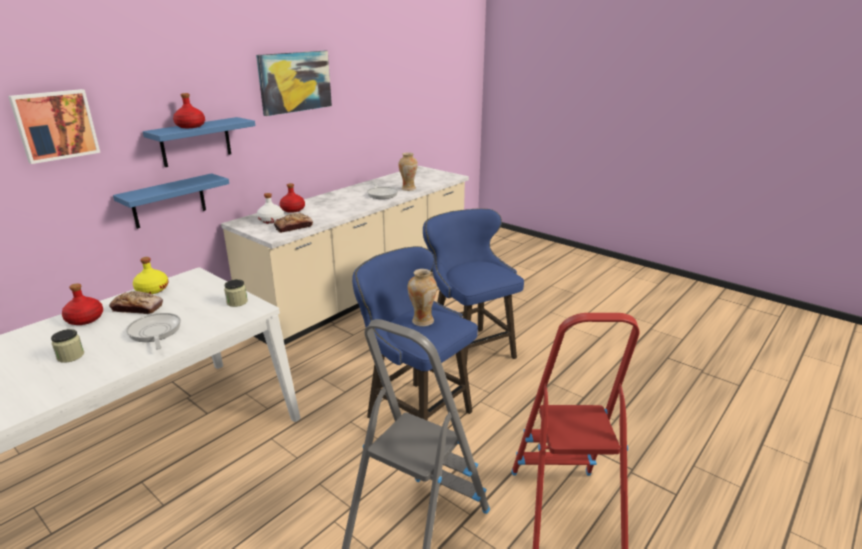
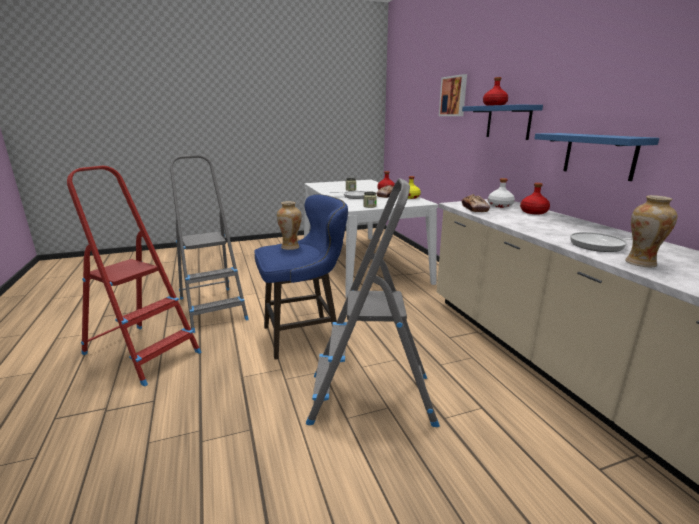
camera: 120 degrees right, 5 degrees down
(168, 201) = (482, 163): blue shelf -> blue shelf (599, 155)
(295, 82) = (618, 67): picture -> none
(470, 348) = (369, 398): blue stool -> grey step ladder

